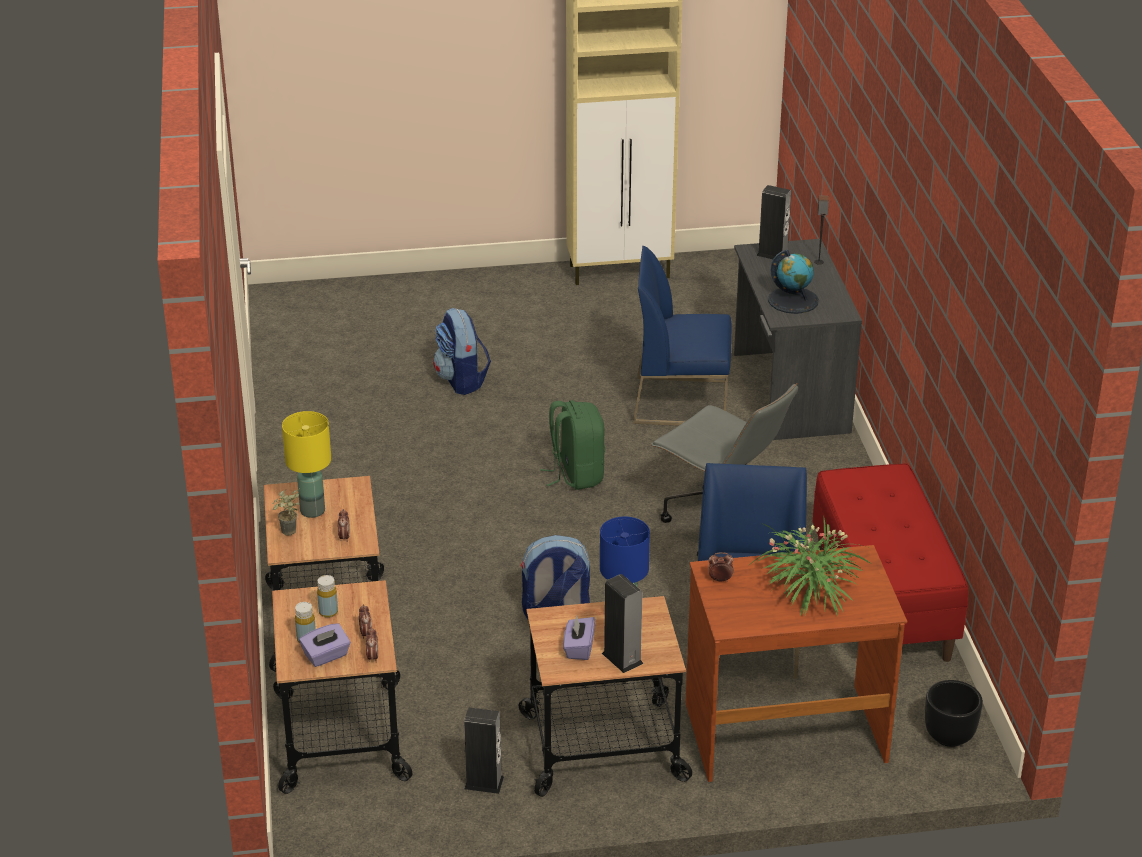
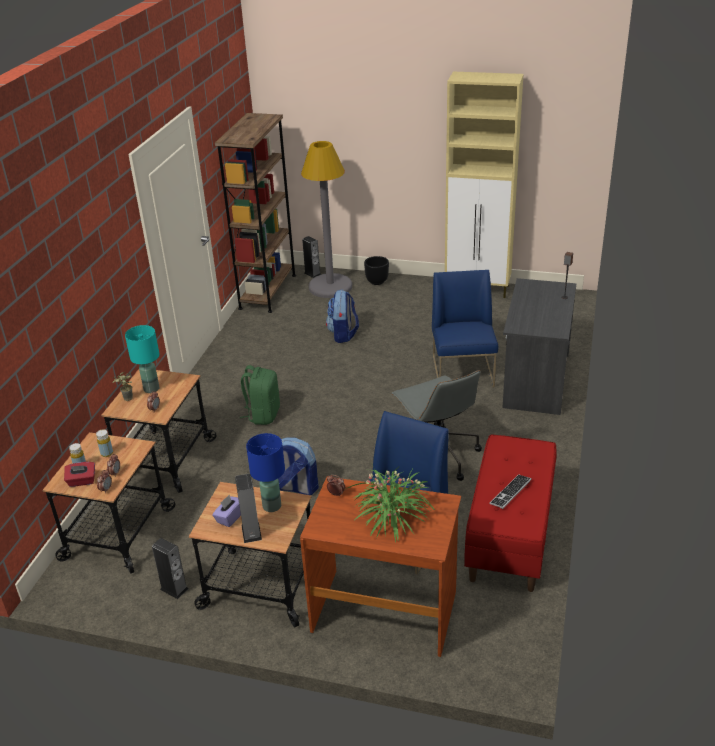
camera: 25 degrees right, 0 degrees up
(284, 335) = (268, 291): none -> brown bookcase
(313, 511) = (151, 389): yellow table lamp -> turquoise table lamp
(326, 656) = (82, 481): purple tissue box -> red tissue box
(384, 308) = (330, 287): none -> grey floor lamp
(576, 475) = (369, 403): green backpack -> green backpack (263, 415)
(681, 401) = (463, 372): blue chair -> blue chair turned 60 degrees clockwise
(772, 254) = (537, 287): speaker -> speaker (312, 274)
(793, 300) = (530, 318): globe -> none
(893, 537) = (510, 492): none -> keyboard
(949, 735) = (497, 649): black planter -> black planter (377, 281)

